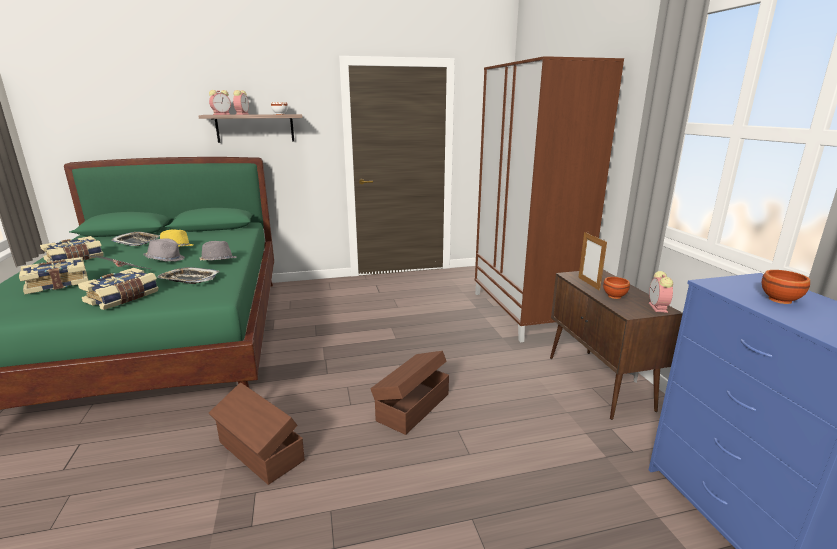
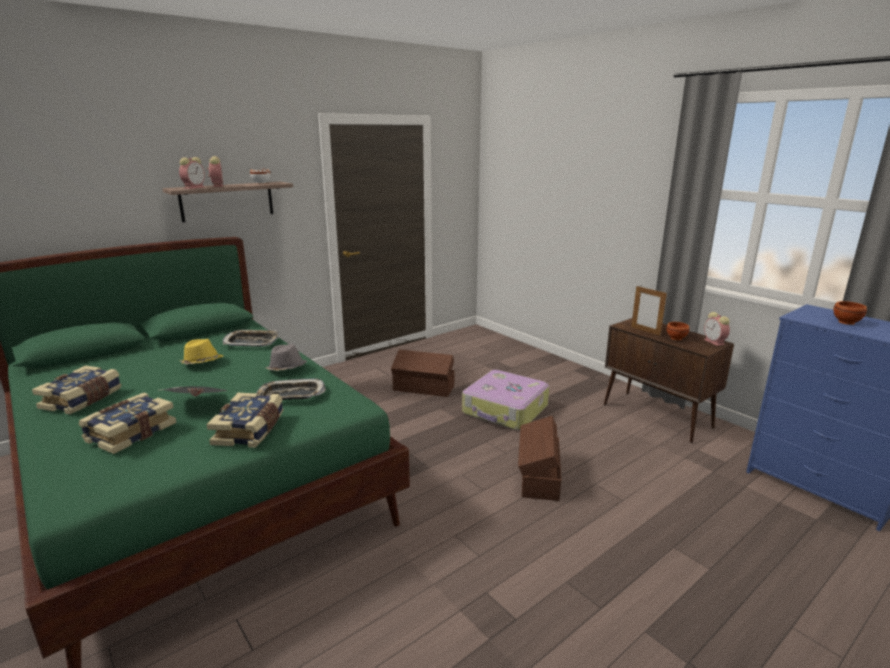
camera: 25 degrees left, 0 degrees up
(137, 242) = (130, 363): tray -> tray (251, 342)
(165, 259) = (215, 378): grey hat -> none
(260, 452) = (449, 558): brown storage box -> brown storage box (424, 388)
(445, 341) = (505, 410): none -> suitcase
(525, 312) = (544, 368): brown wardrobe -> none

